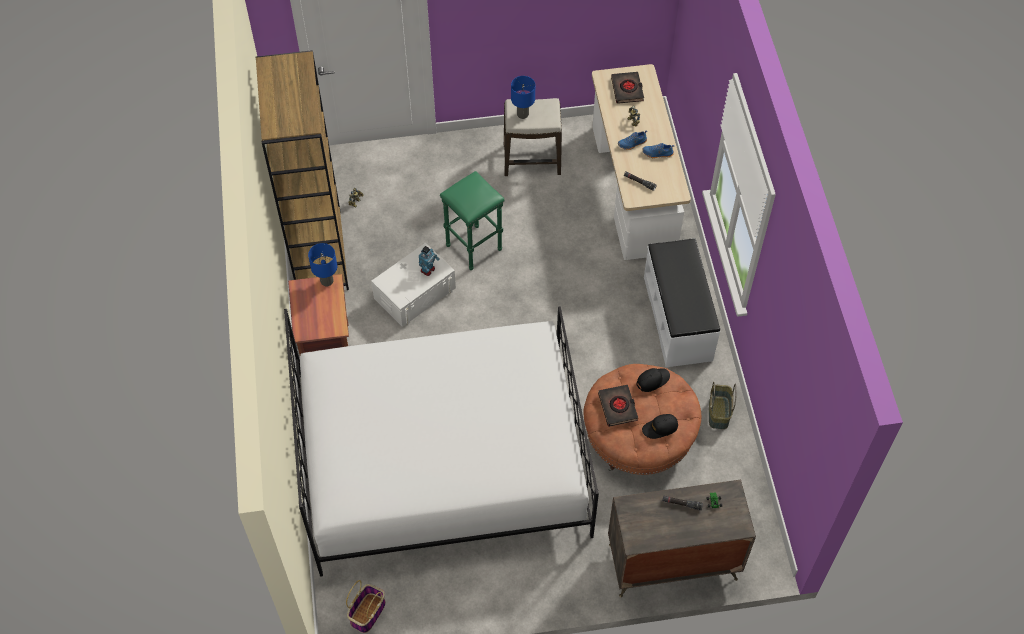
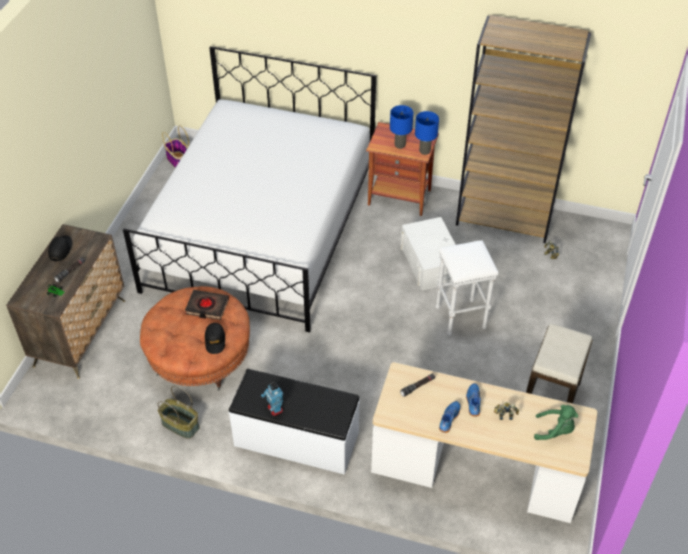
camera: 115 degrees right, 10 degrees down
(428, 270) = (432, 253): toy robot -> toy robot (274, 409)
(473, 248) = (459, 317): green stool -> white stool
(523, 115) = (563, 341): blue table lamp -> blue table lamp (399, 145)
(627, 89) = (555, 431): black book -> green plush toy
(660, 428) = (168, 326): black cap -> black cap (61, 249)

